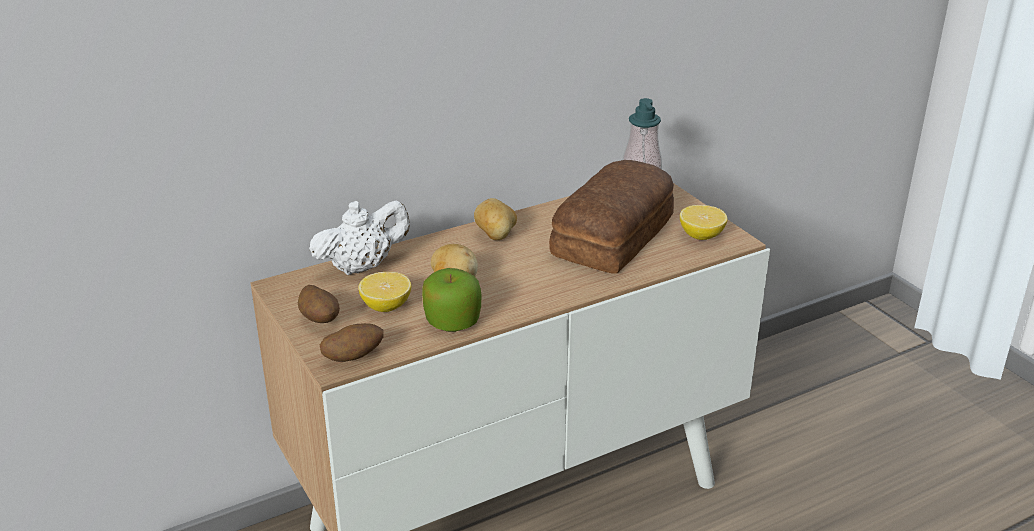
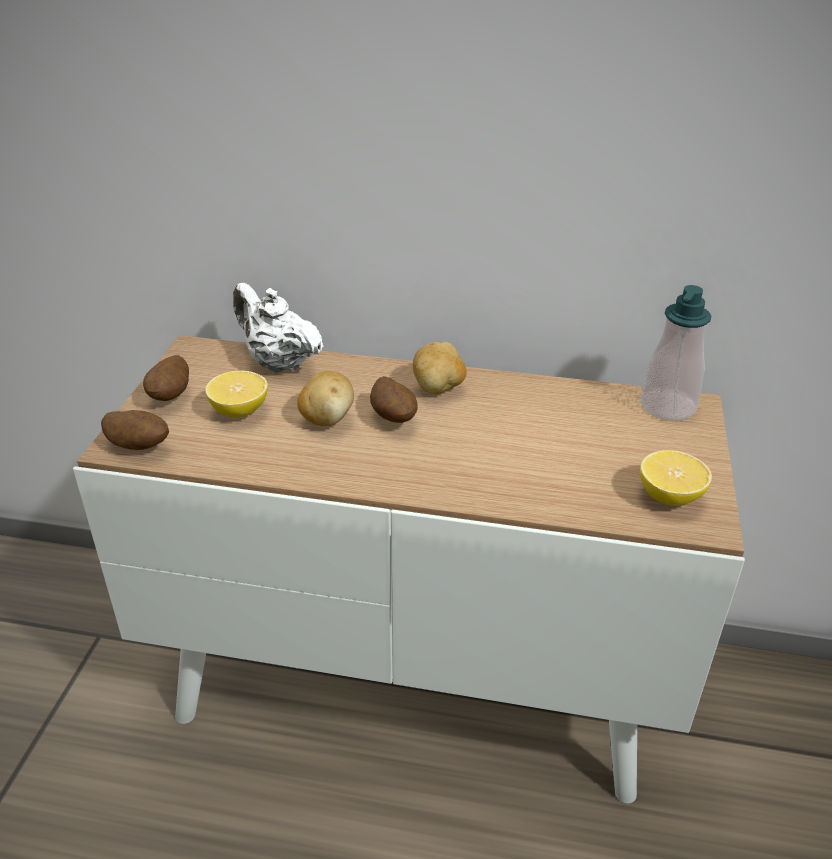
camera: 40 degrees right, 5 degrees up
(362, 267) = (278, 362): white teapot -> white teapot turned 150 degrees counterclockwise
(452, 321) = (268, 457): apple -> none
(495, 265) = (394, 418): none -> potato
(616, 236) = (564, 447): bread -> none

